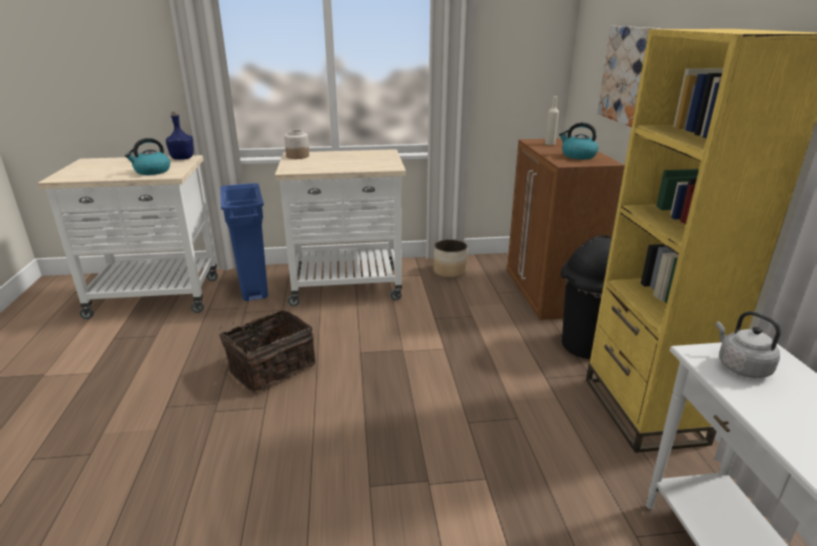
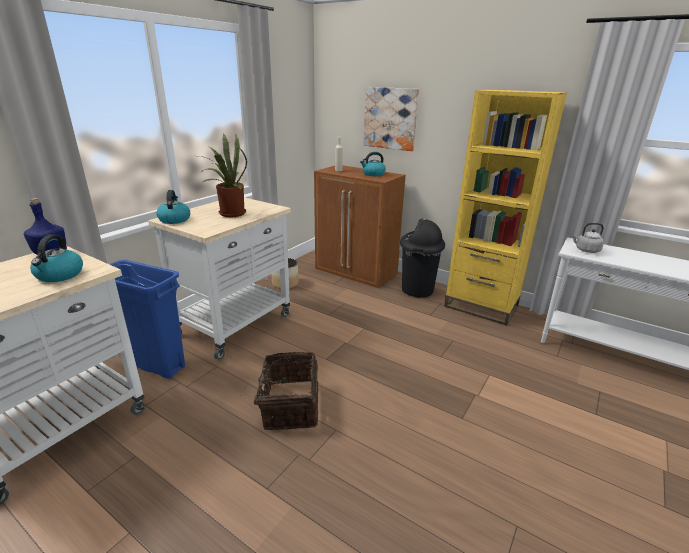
camera: 50 degrees left, 0 degrees up
(297, 156) = (174, 219): jar -> kettle
(343, 162) = (229, 214): none -> potted plant

